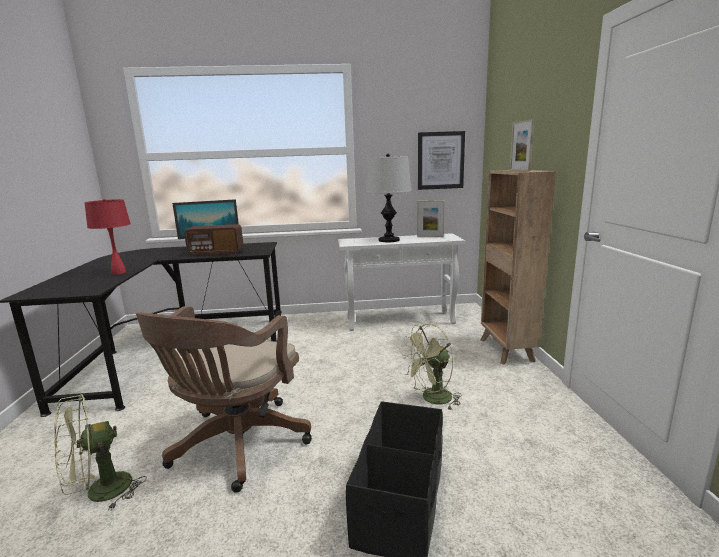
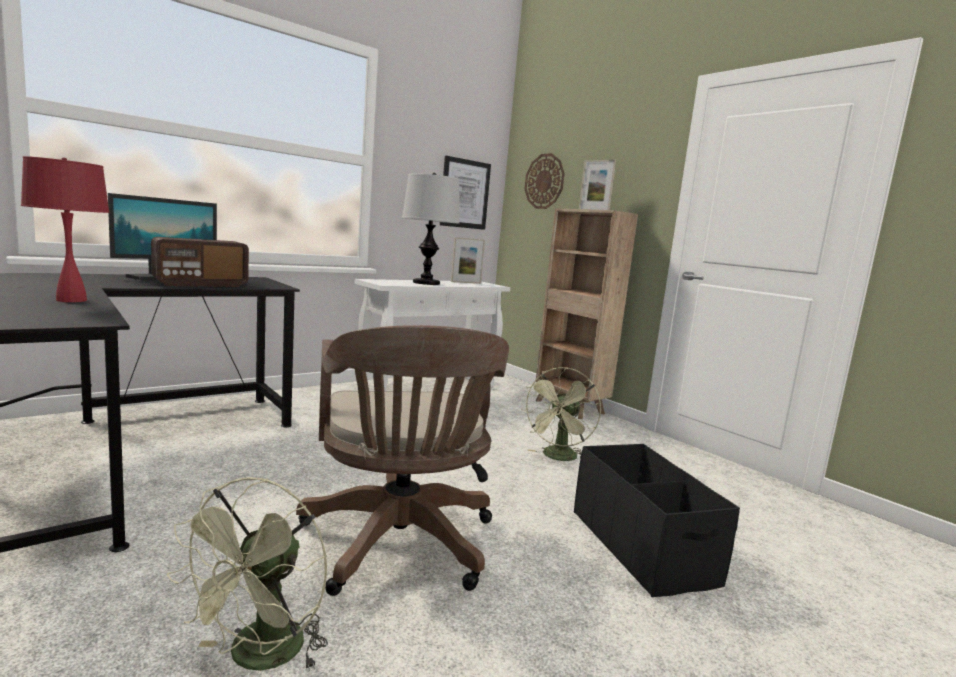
camera: 35 degrees left, 5 degrees down
(503, 141) = (544, 181): none -> wall clock

